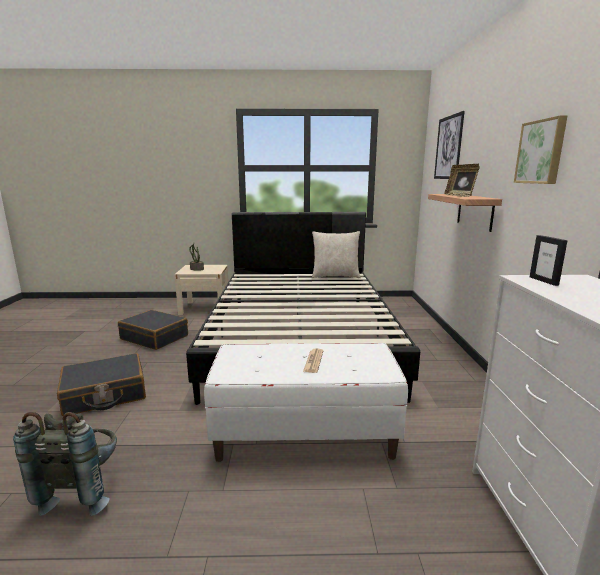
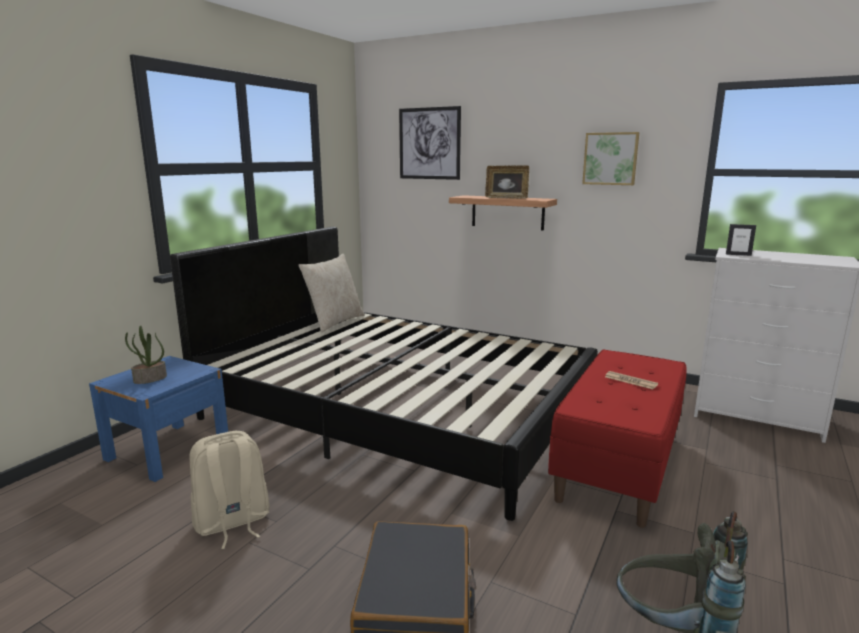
camera: 60 degrees left, 0 degrees up
(155, 337) = (232, 523): black suitcase -> beige backpack
(205, 308) = (168, 450): beige nightstand -> blue nightstand
(305, 434) = (617, 465): white bench -> red bench

